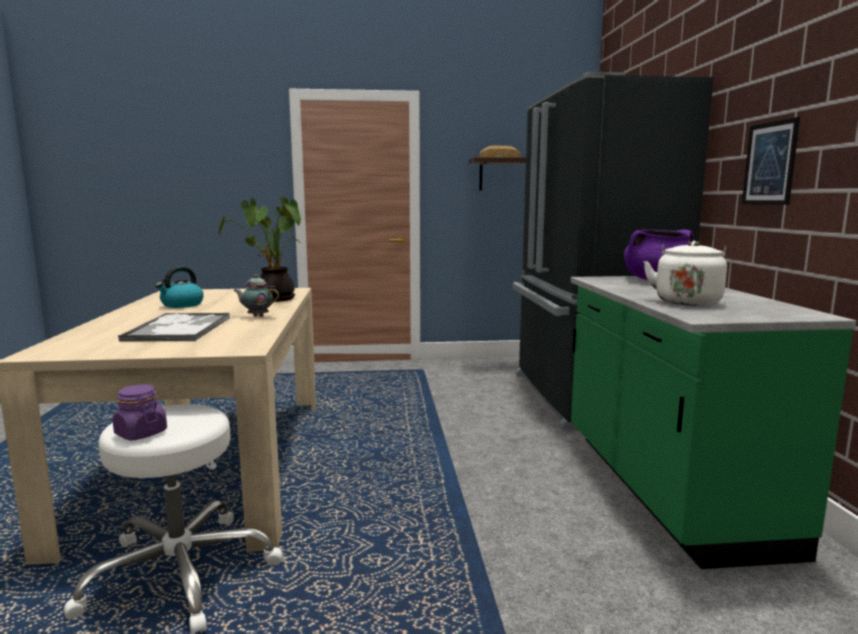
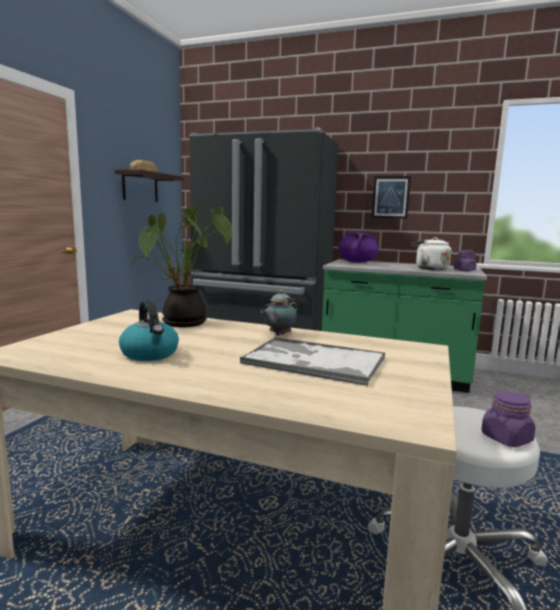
camera: 65 degrees left, 0 degrees up
(738, 313) = (464, 270): none -> purple jar

